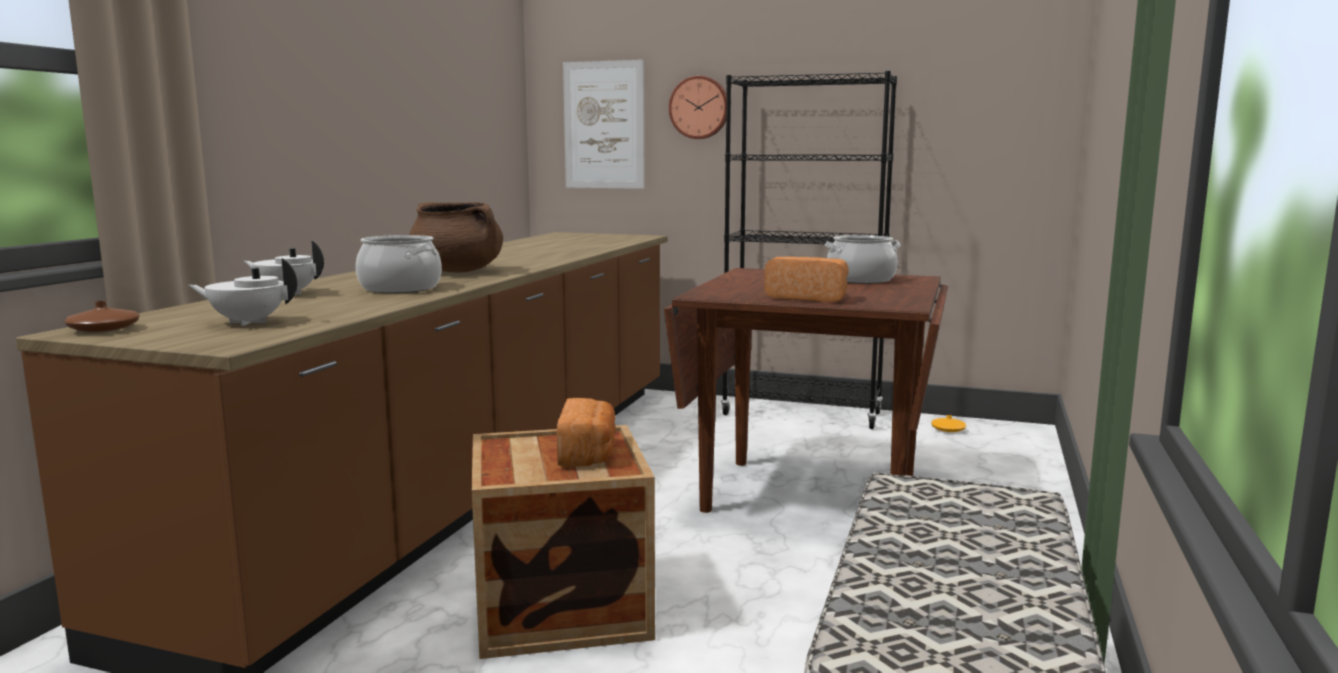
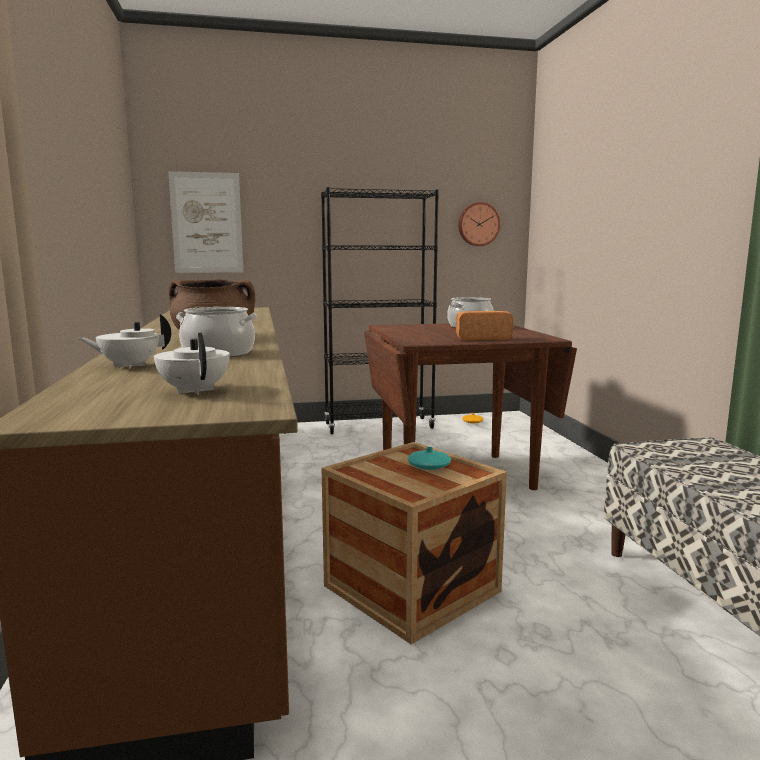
camera: 30 degrees left, 0 degrees up
(104, 329) = (62, 414): brown vase -> none
(248, 322) = (195, 391): white teapot -> white teapot turned 90 degrees clockwise
(588, 454) = (429, 466): bread -> turquoise vase
(699, 107) = (286, 211): wall clock -> wall clock (478, 224)

